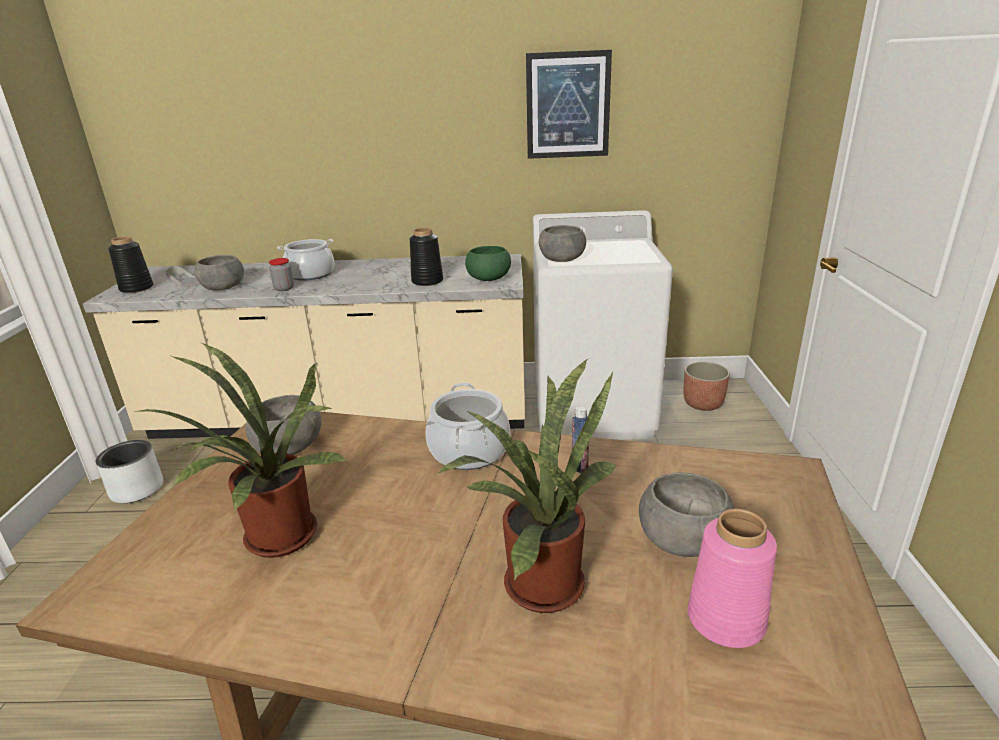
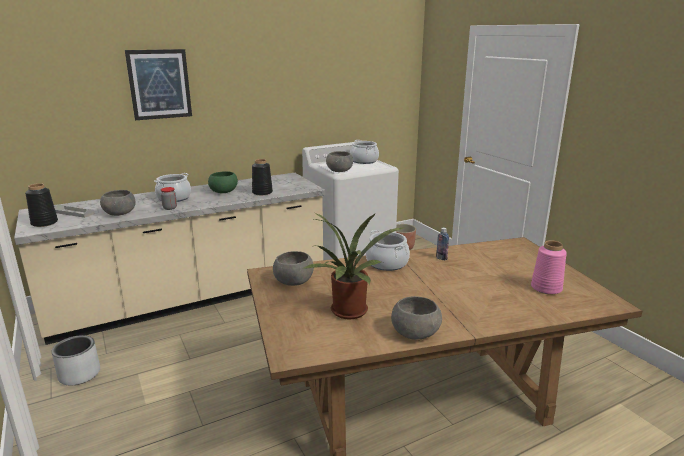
camera: 30 degrees left, 5 degrees down
(489, 278) = (297, 186): green bowl -> green bowl (223, 191)
(538, 581) = (474, 295): potted plant -> none
(567, 105) = (317, 83): picture -> picture (159, 84)
(627, 246) = (364, 161): none -> cooking pot
(684, 539) = (508, 271): grey bowl -> grey bowl (415, 332)

